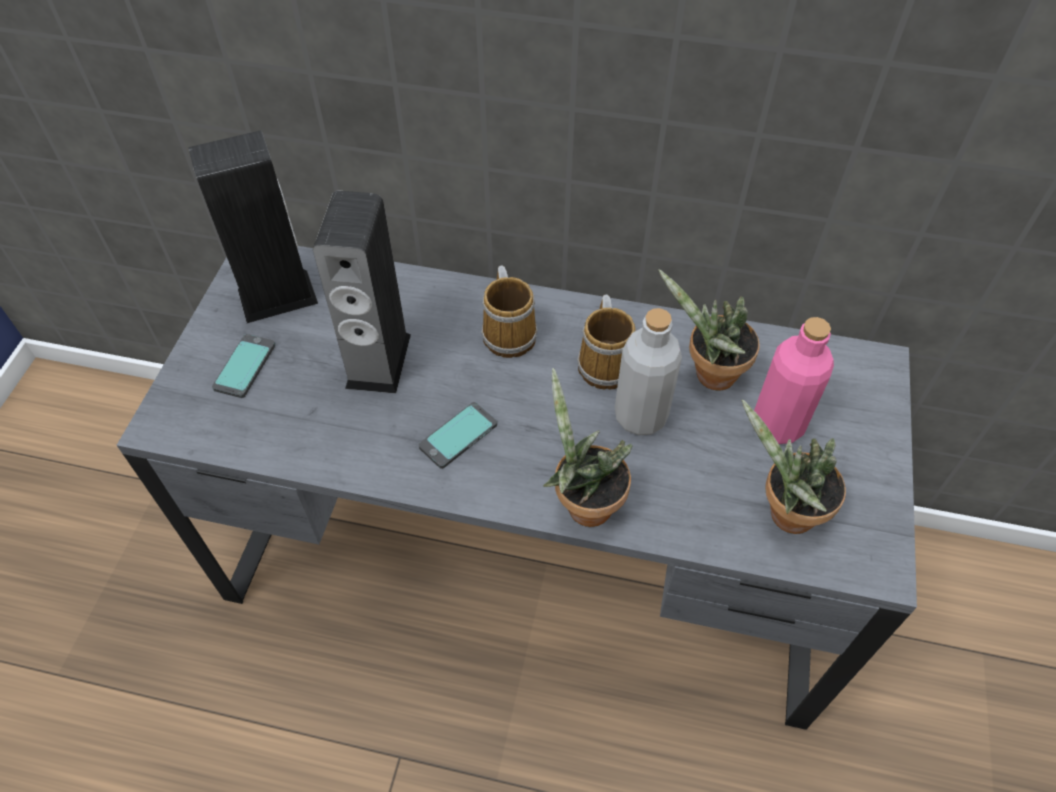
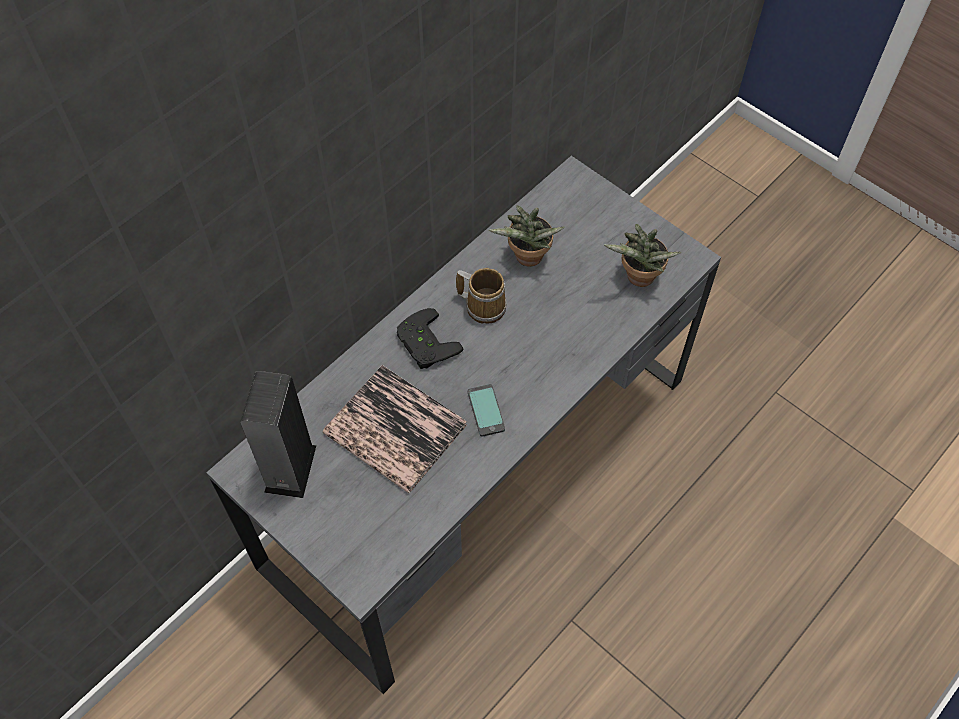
camera: 60 degrees left, 5 degrees up
(244, 366) = (343, 513): phone -> none
(378, 360) = (395, 429): speaker -> book
(510, 333) = (424, 344): mug -> black game controller
(583, 503) = (574, 369): potted plant -> none
(640, 416) = (533, 309): grey bottle -> none
(777, 424) = (581, 247): pink bottle -> none

